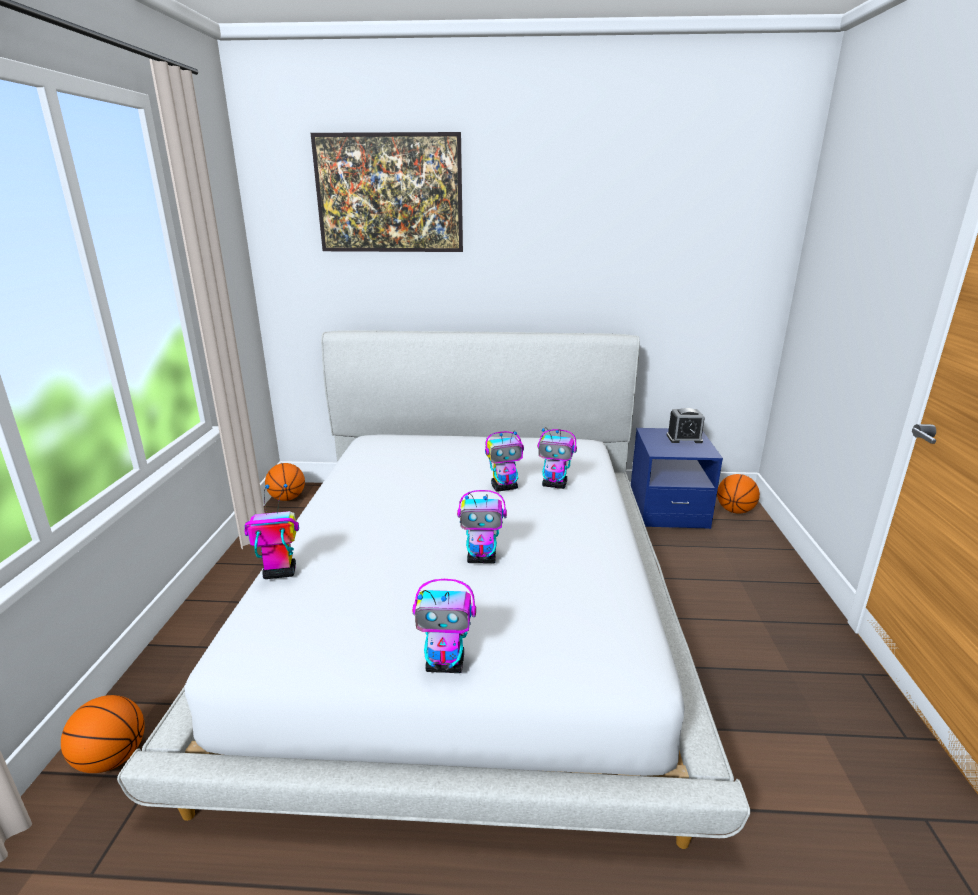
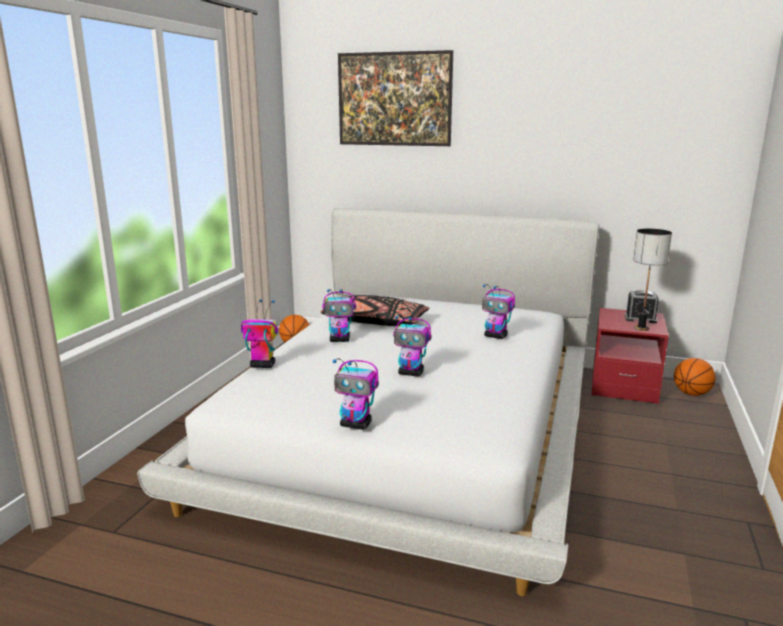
camera: 15 degrees right, 5 degrees down
(112, 758) = (137, 478): basketball -> none
(403, 479) = (374, 322): none -> black pillow
(504, 487) = (453, 334): toy robot -> toy robot (340, 340)
(667, 510) = (623, 386): blue nightstand -> red nightstand
(692, 451) = (642, 328): none -> table lamp

